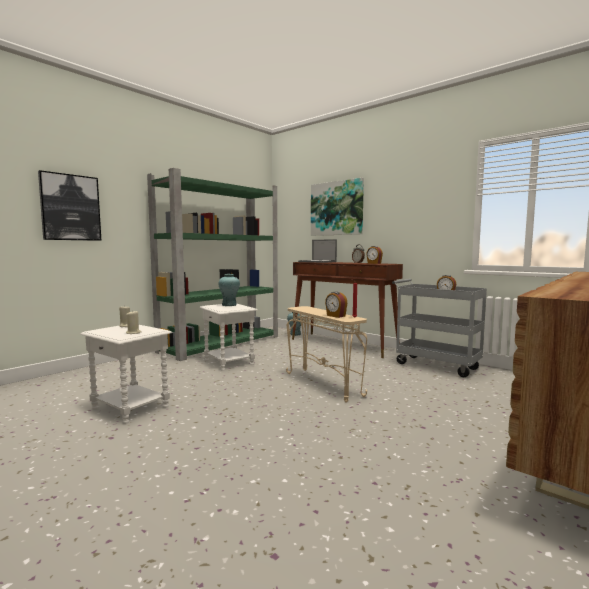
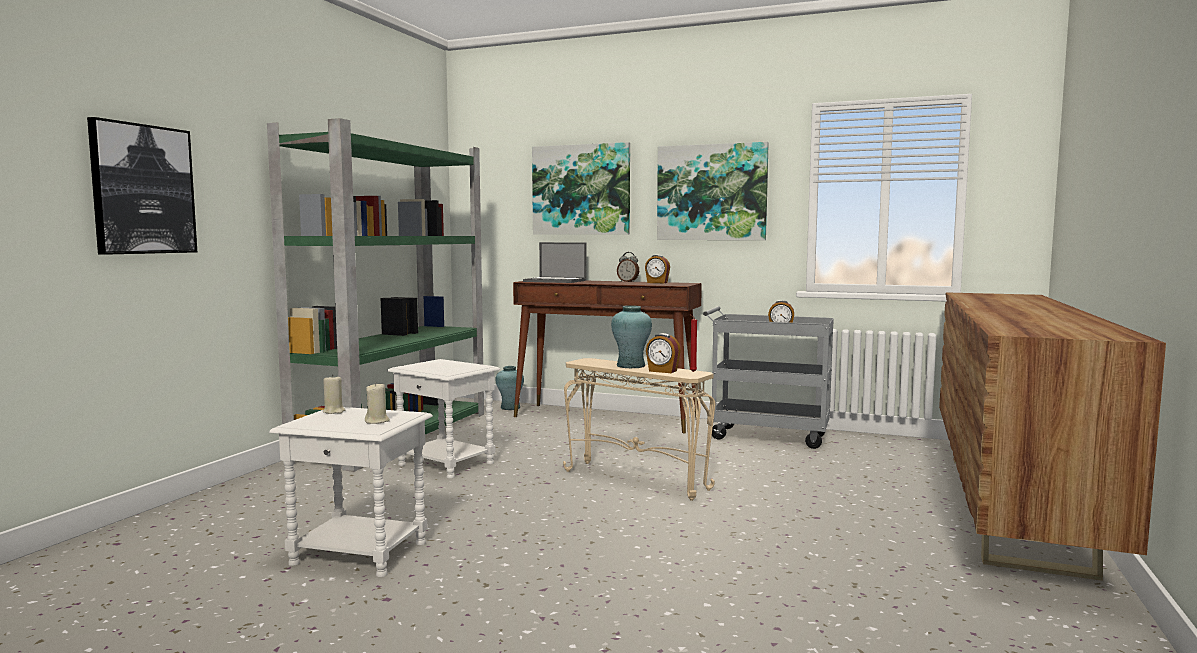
camera: 20 degrees left, 0 degrees up
(229, 305) = (440, 363): turquoise vase -> turquoise vase (630, 366)
(411, 206) = (711, 192): none -> picture

